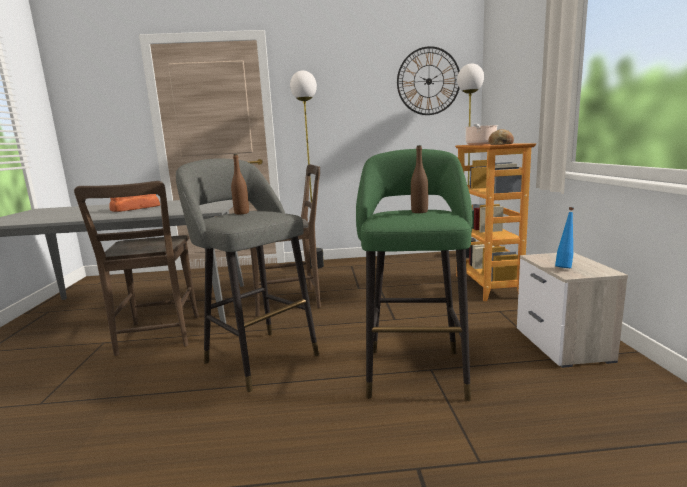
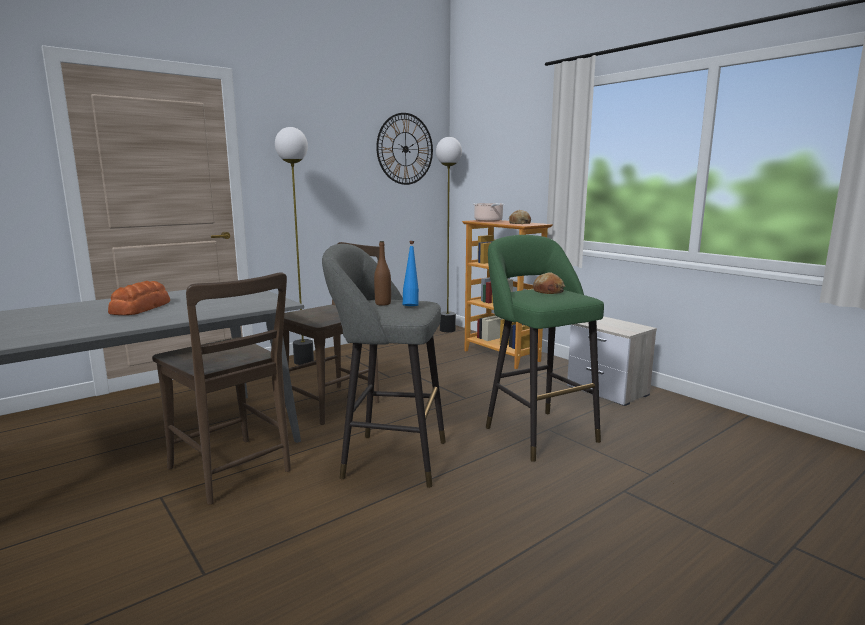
camera: 35 degrees left, 0 degrees up
(419, 212) = (548, 291): brown bottle -> bread
(564, 267) = (614, 327): blue bottle -> blue bottle (411, 305)

